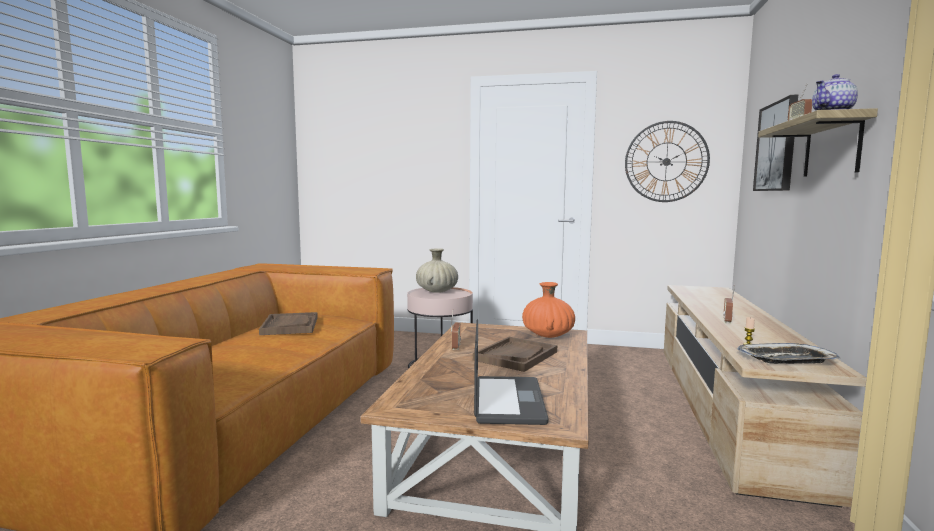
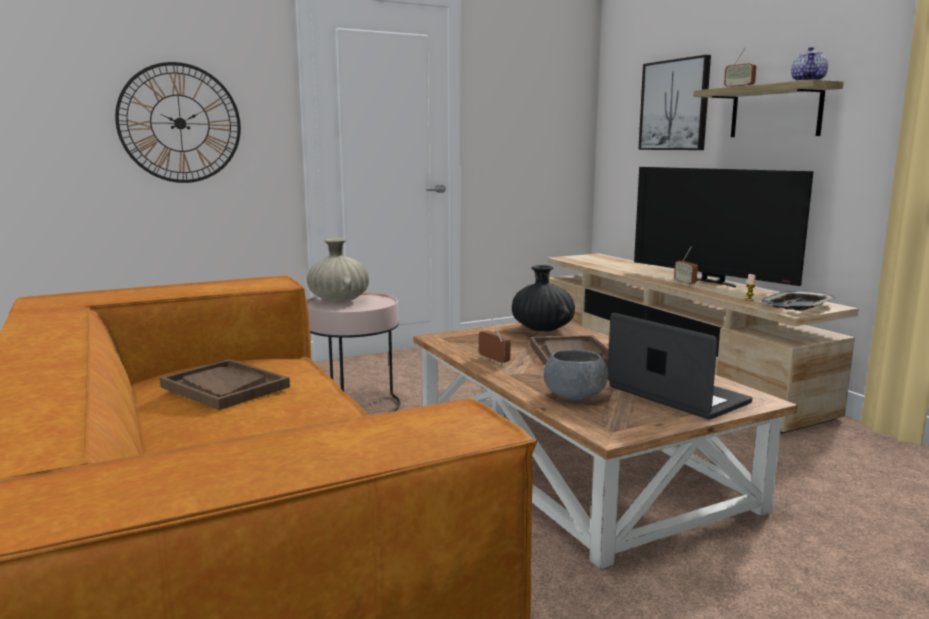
camera: 40 degrees left, 5 degrees up
(438, 380) = (574, 396): none -> grey bowl
(547, 335) = (542, 329): orange vase -> black vase
(666, 161) = (533, 115): wall clock -> wall clock (180, 123)
(761, 324) = (711, 282): none -> television

